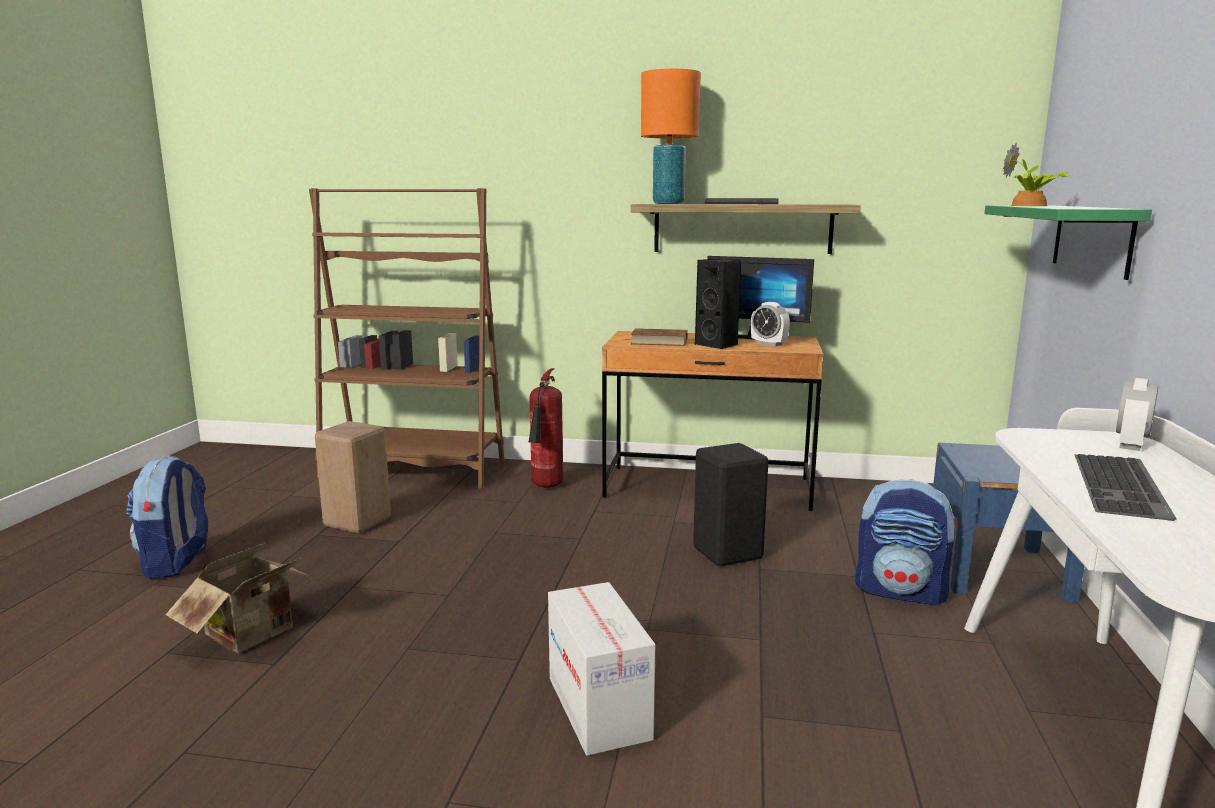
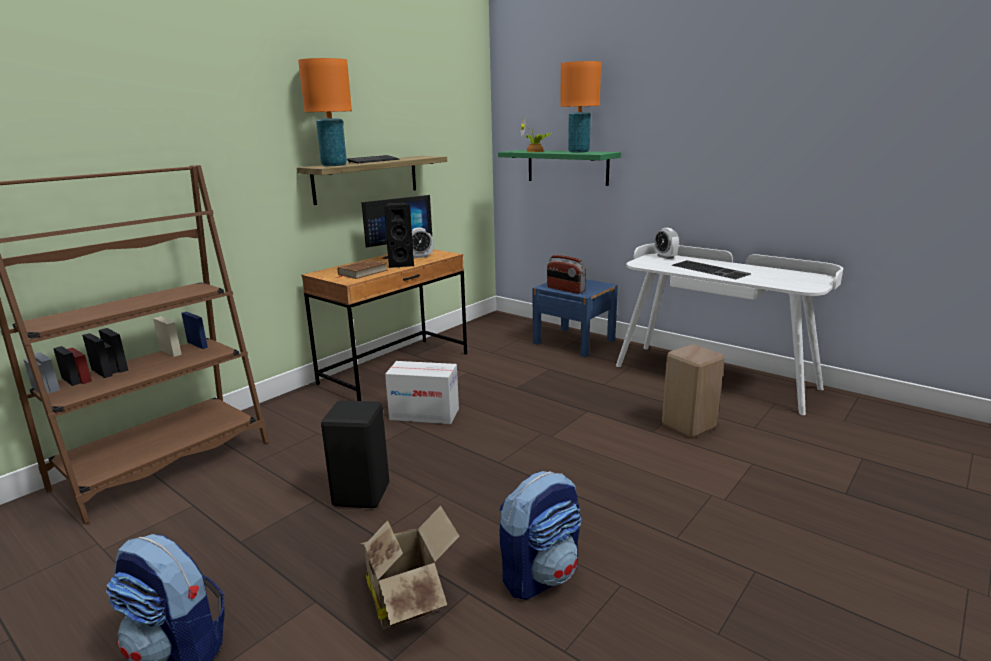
camera: 60 degrees left, 5 degrees up
(357, 521) = (242, 514): beige stool -> beige stool (687, 426)
(546, 487) = (308, 416): fire extinguisher -> none
(599, 708) = (619, 471): cardboard box -> cardboard box (424, 414)
(727, 554) = (490, 390): black stool -> black stool (362, 495)
(901, 592) = (574, 366): backpack -> backpack (541, 575)
(974, 460) = (565, 289): none -> radio
(1078, 207) = (578, 152): none -> orange table lamp

